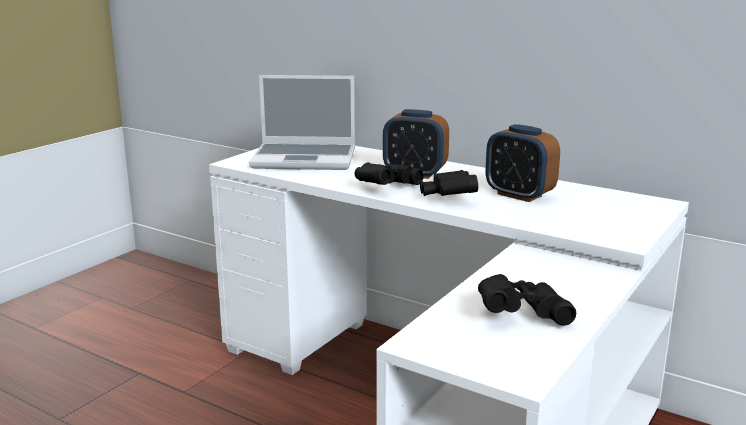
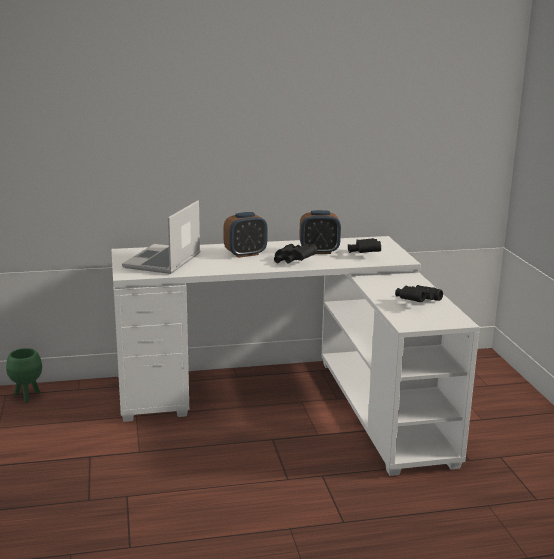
camera: 45 degrees left, 0 degrees up
(202, 288) = (27, 396): none -> green planter
(306, 159) = (163, 261): laptop -> laptop turned 150 degrees clockwise
(385, 187) = (251, 265): black binoculars -> black binoculars (364, 254)

